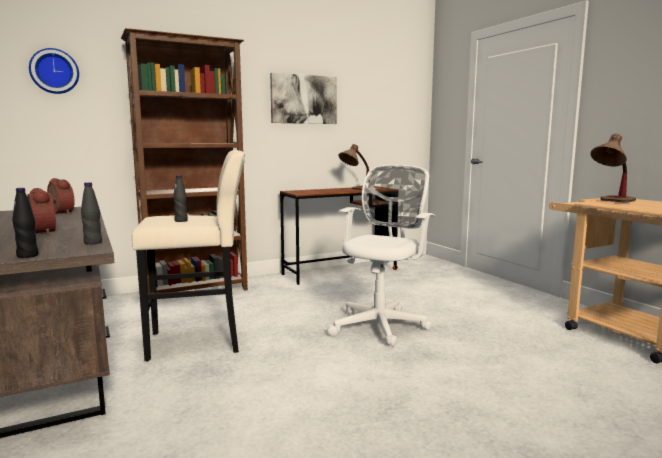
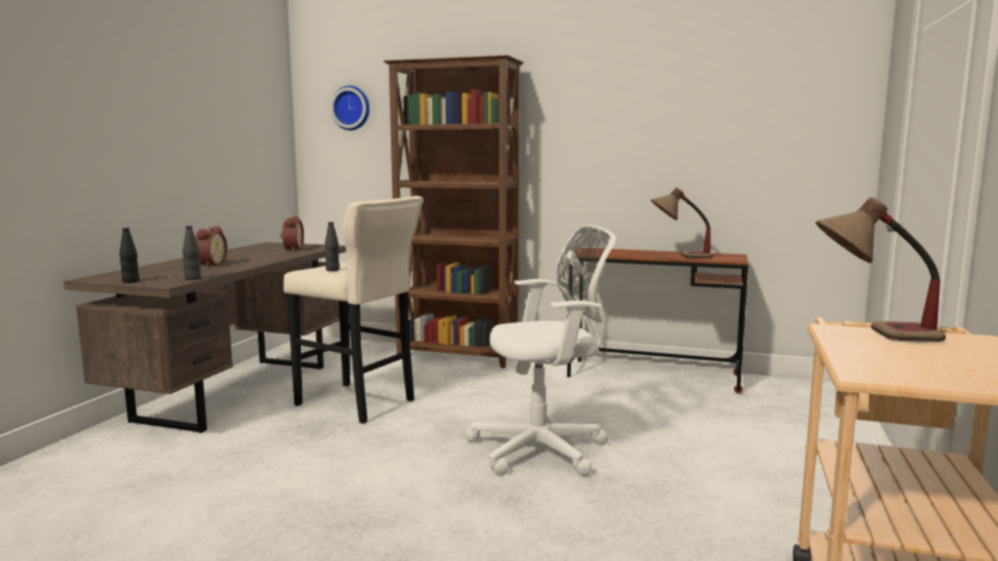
camera: 45 degrees right, 0 degrees up
(303, 99) = (626, 121): picture -> none

